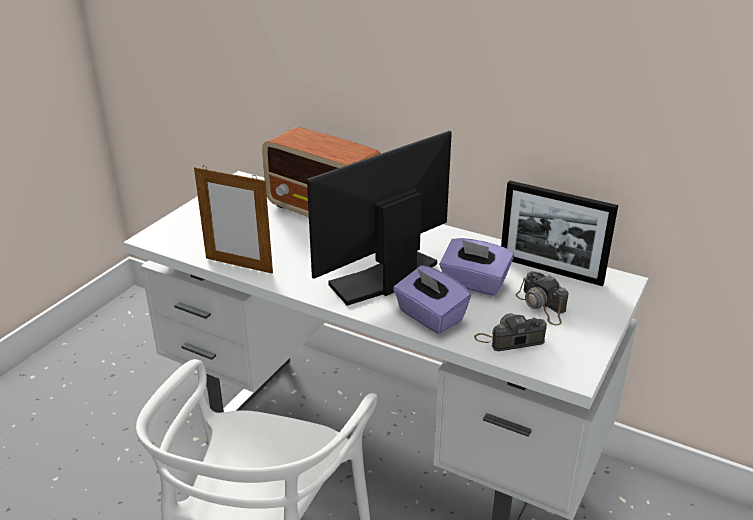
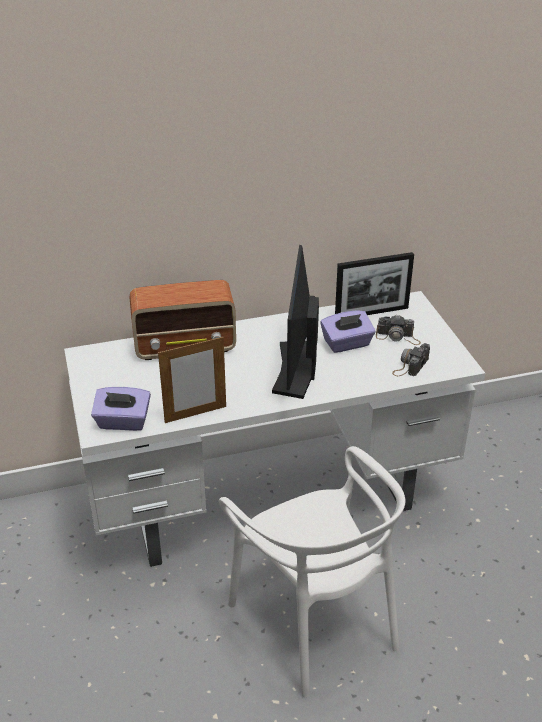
camera: 45 degrees left, 5 degrees up
(429, 316) = (355, 377): purple tissue box -> purple tissue box (123, 422)

